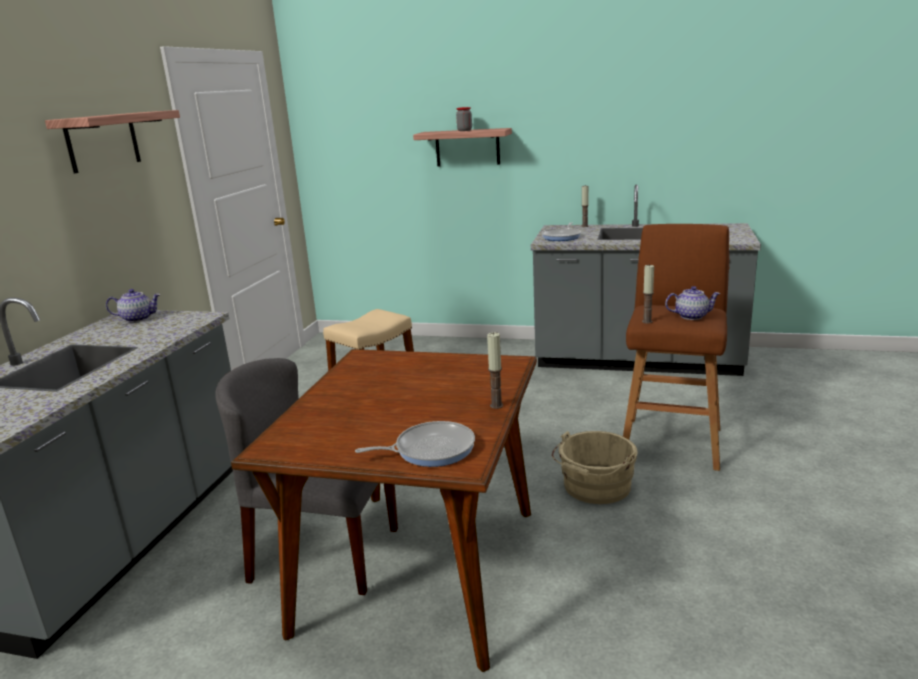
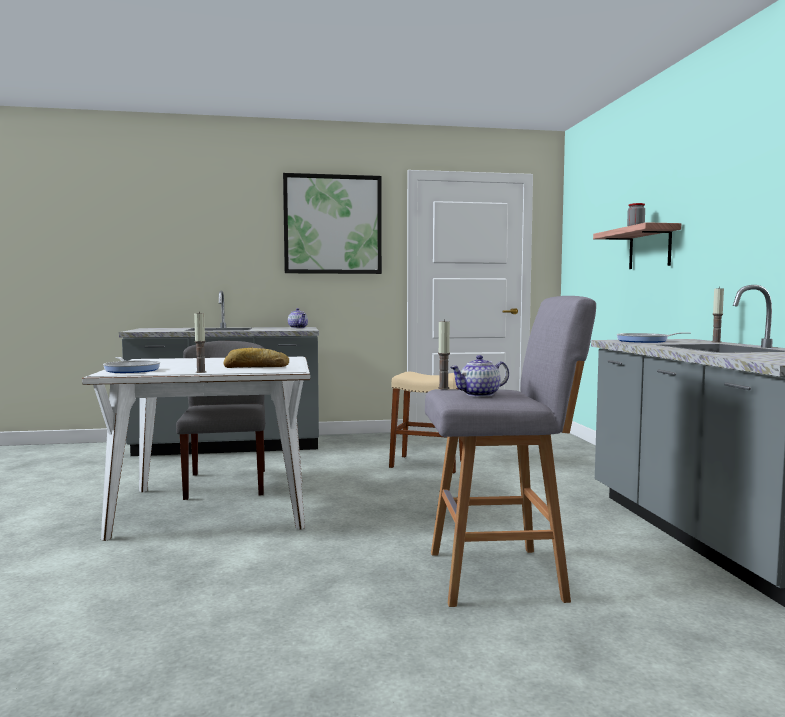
camera: 65 degrees right, 15 degrees down
(102, 141) = (333, 224): shelf -> picture
(420, 568) = (215, 508): brown dining table -> white dining table
(462, 376) = (256, 367): none -> bread
(595, 487) = (362, 548): beige bucket -> none
(671, 441) = (501, 575): brown stool -> grey stool
(691, 316) = (479, 394): teapot -> teapot turned 90 degrees clockwise

